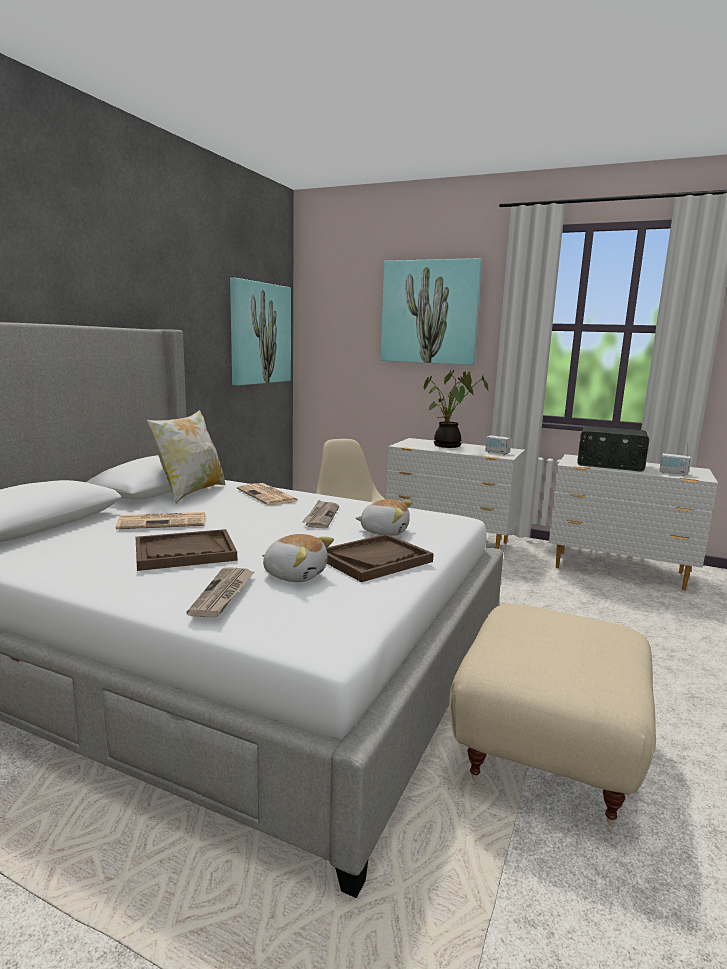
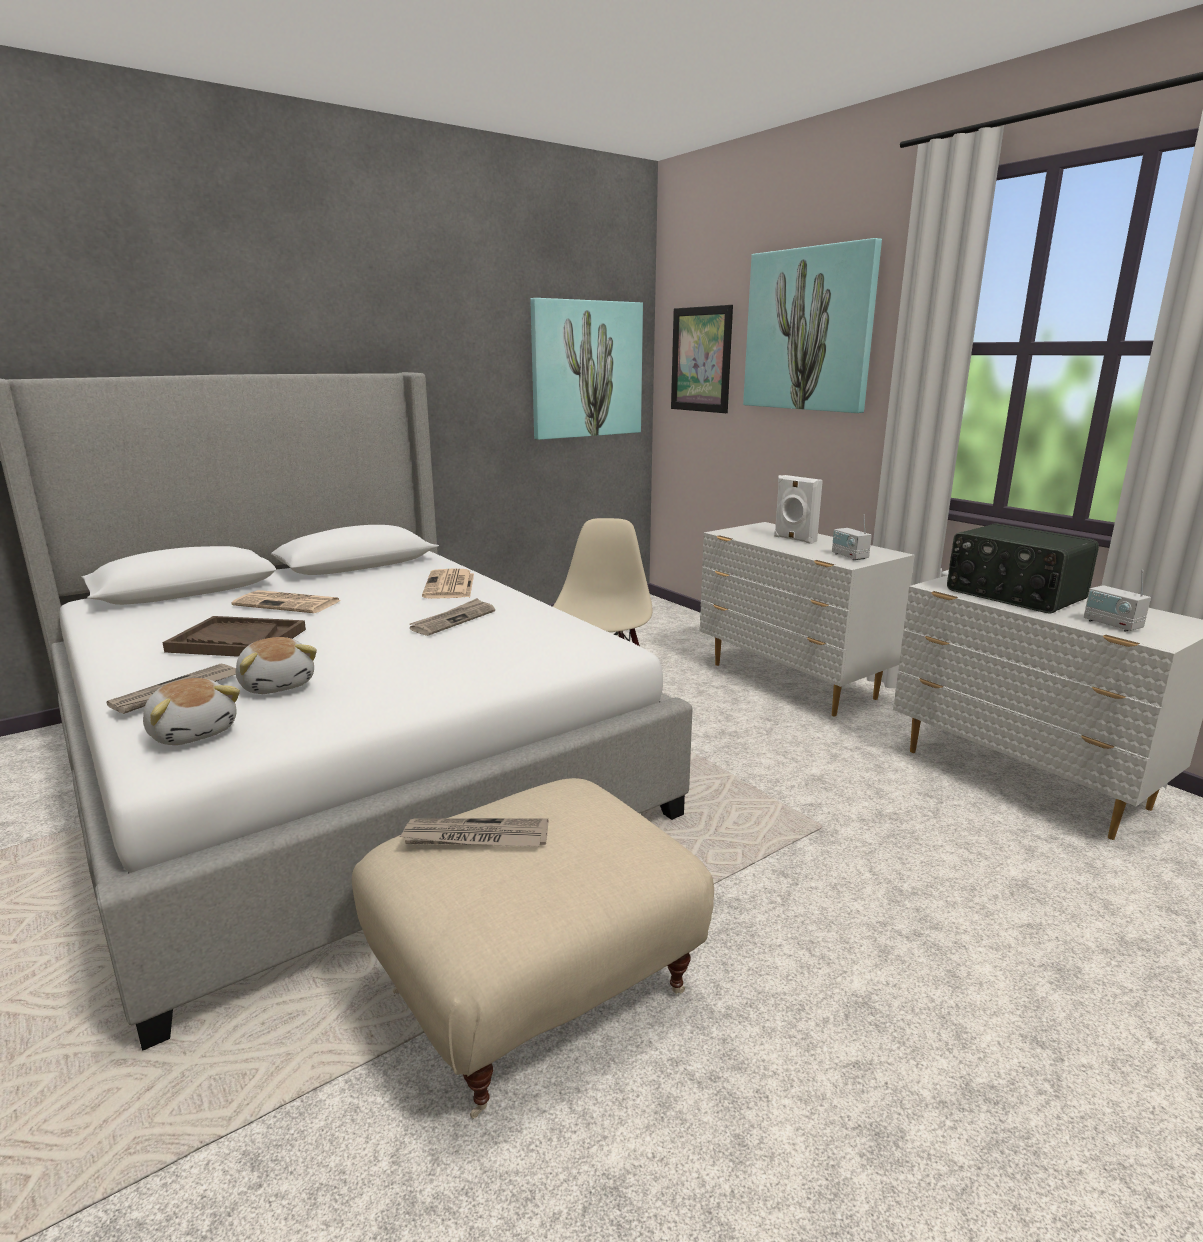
camera: 30 degrees right, 5 degrees up
(190, 492) = (381, 572): pillow -> none
(339, 329) = (701, 359): none -> picture
(375, 560) = (396, 684): brown tray -> none
(384, 531) = (484, 650): plush toy -> plush toy (194, 732)
(448, 446) = (794, 539): potted plant -> white speaker
(526, 646) = (475, 837): none -> newspaper

